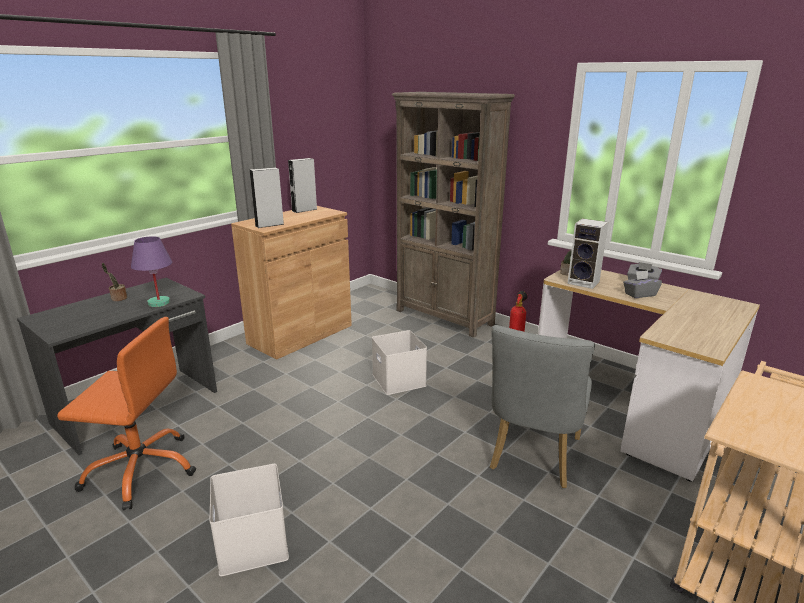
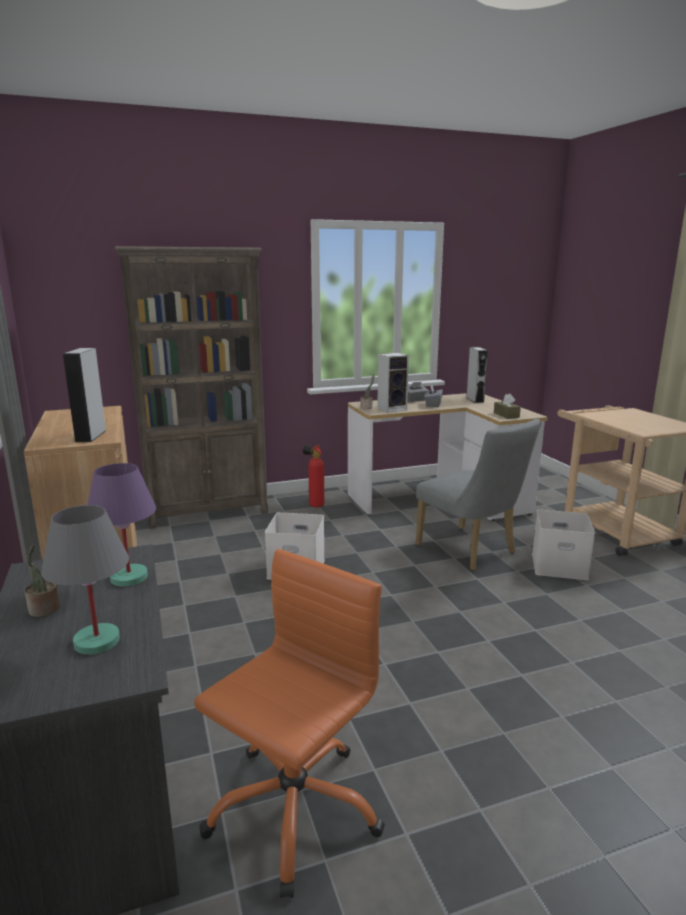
camera: 60 degrees left, 5 degrees down
(89, 317) = (96, 642): none -> grey table lamp
(251, 541) = (498, 726): white storage box -> white storage box (558, 566)
(304, 210) = (60, 416): grey speaker -> grey speaker (475, 400)
(675, 336) = (506, 415): none -> brown tissue box

